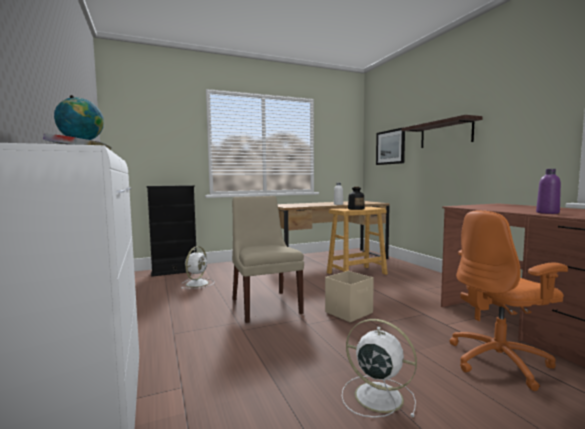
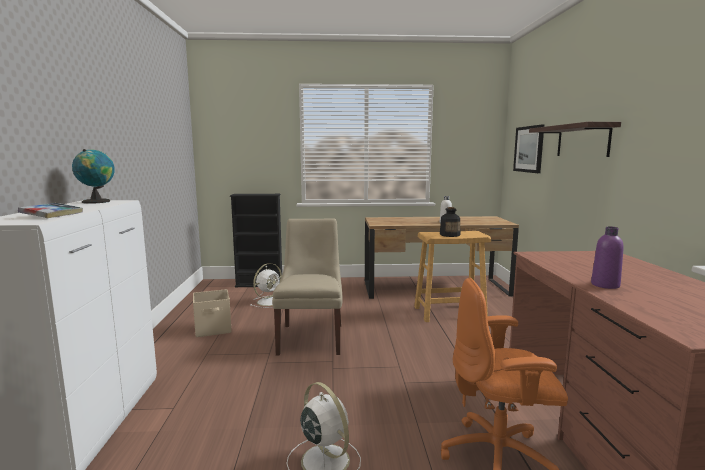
camera: 20 degrees right, 5 degrees up
(349, 312) = (389, 363): beige storage box -> beige storage box (213, 329)

